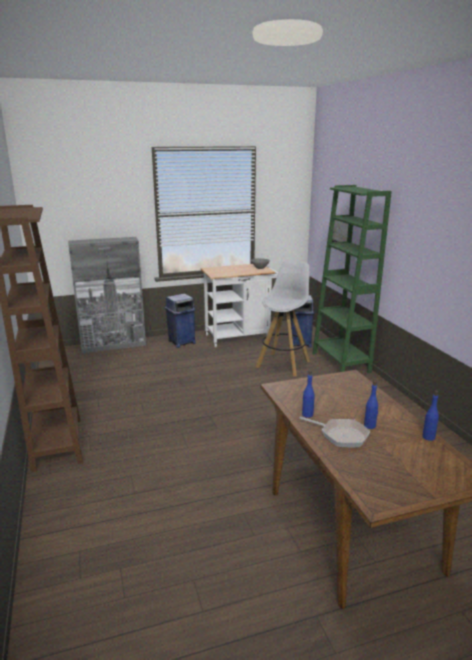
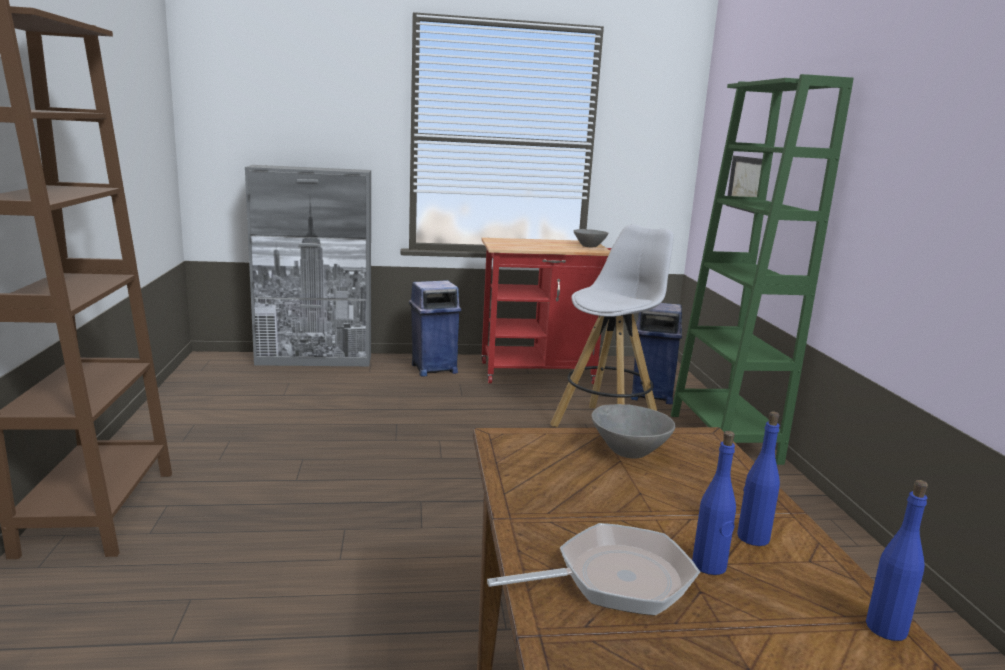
camera: 10 degrees right, 5 degrees down
(241, 337) = (545, 373): white cart -> red cart
(307, 414) = (547, 510): blue bottle -> blue bottle (752, 537)
(325, 385) = (629, 451): none -> grey bowl
(341, 435) = (614, 579): frying pan -> frying pan turned 60 degrees counterclockwise

